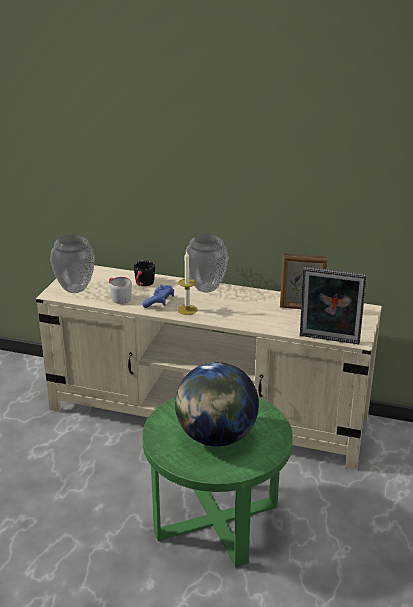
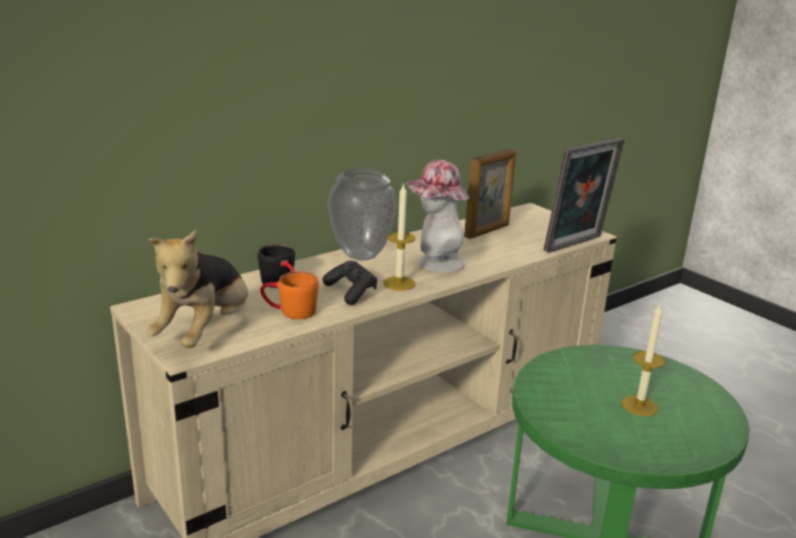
camera: 55 degrees left, 5 degrees down
(76, 289) = (205, 332): vase -> plush toy
(118, 297) = (289, 311): grey mug -> orange mug
(159, 302) = (351, 292): blue game controller -> black game controller
(216, 437) = (639, 406): globe -> candle
(227, 309) = (435, 263): none -> hat

